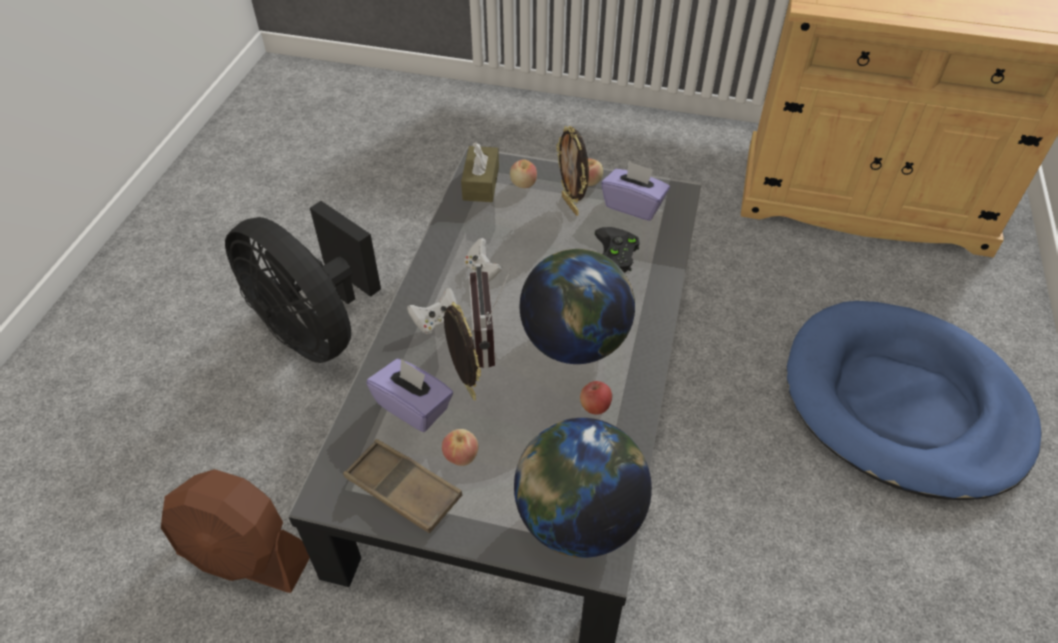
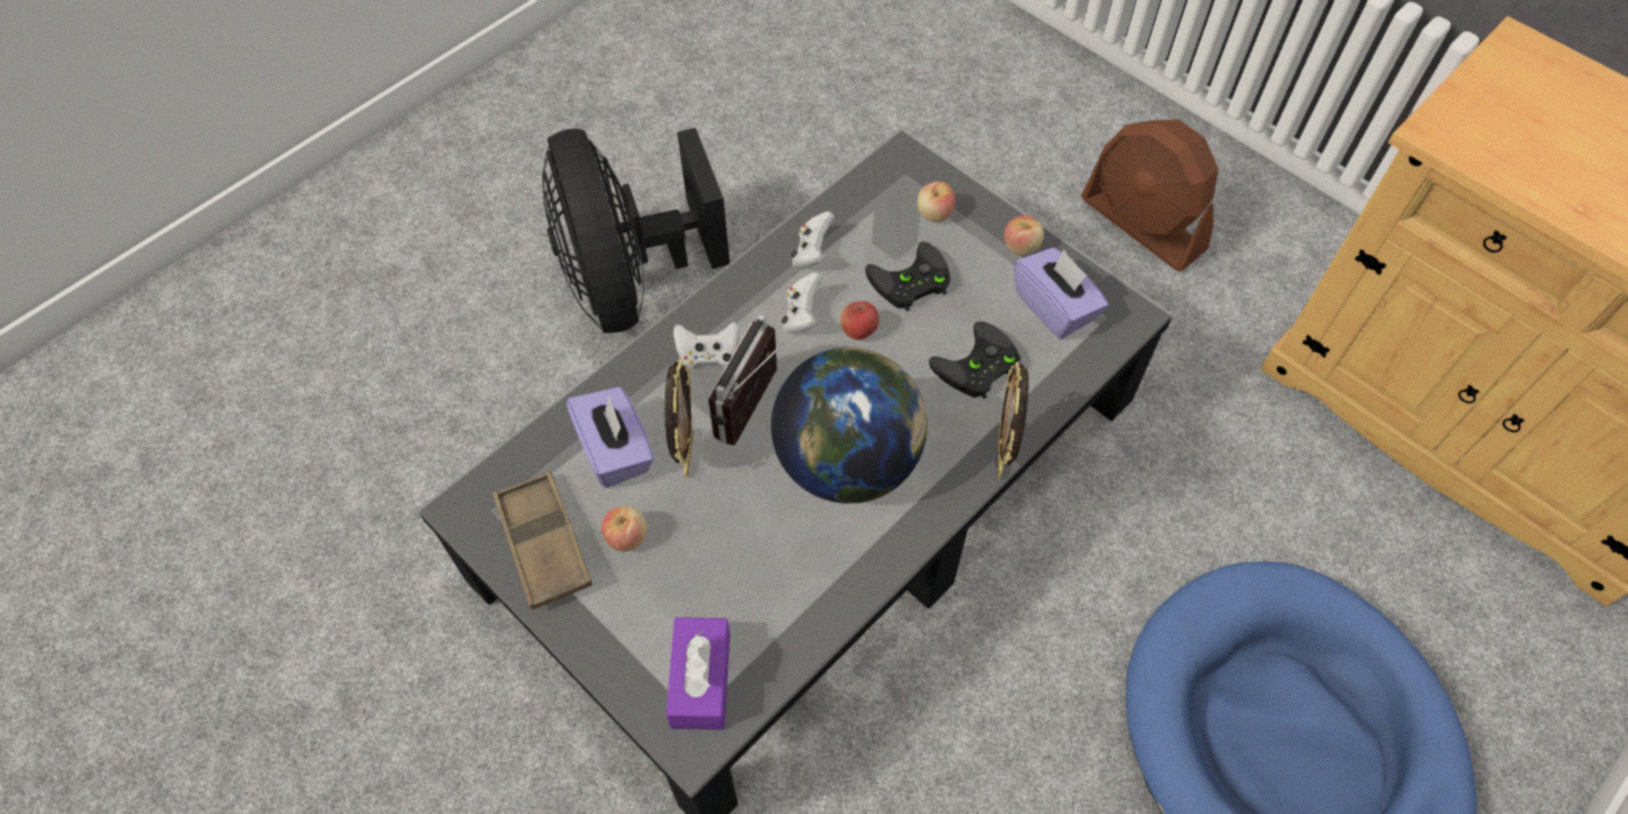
camera: 30 degrees right, 10 degrees up
(245, 556) = (412, 515): brown fan -> brown fan (1143, 224)
(461, 235) = (812, 253): none -> white game controller
(481, 183) = (882, 190): brown tissue box -> none
(537, 227) = (909, 283): none -> black game controller
(571, 205) = (974, 271): picture frame -> picture frame (1001, 455)
(578, 519) = (701, 680): globe -> purple tissue box
(595, 406) = (814, 556): apple -> apple (859, 330)

